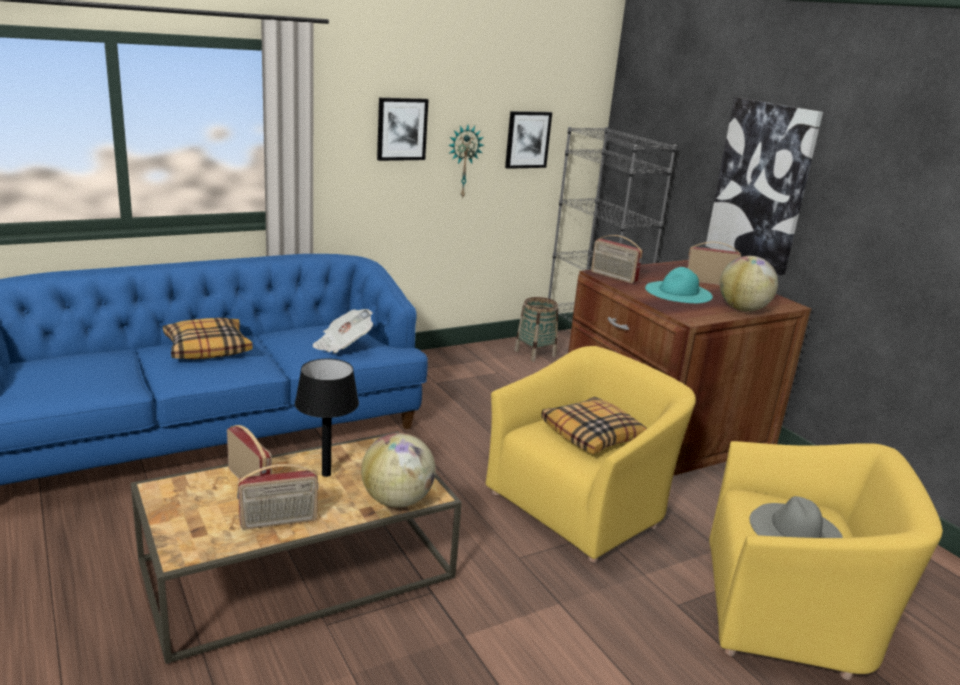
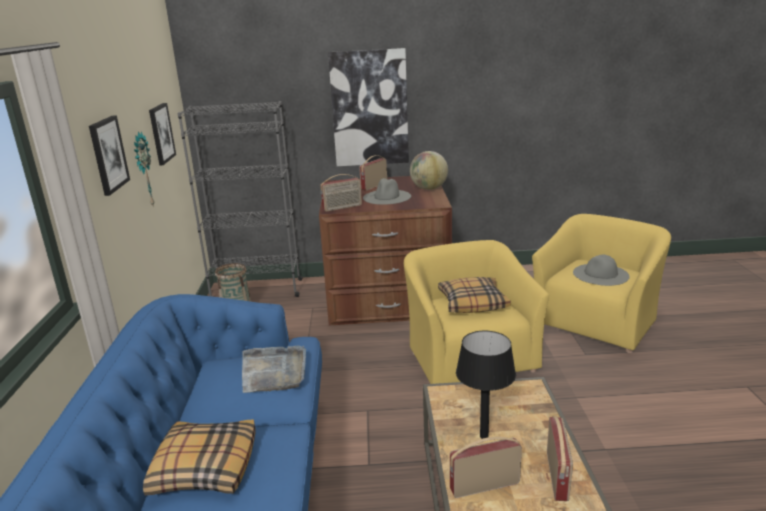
camera: 60 degrees left, 0 degrees up
(342, 345) = (274, 371): newspaper -> grey tray
(397, 500) = (537, 405): globe -> none
(678, 292) = (387, 197): turquoise hat -> grey hat

